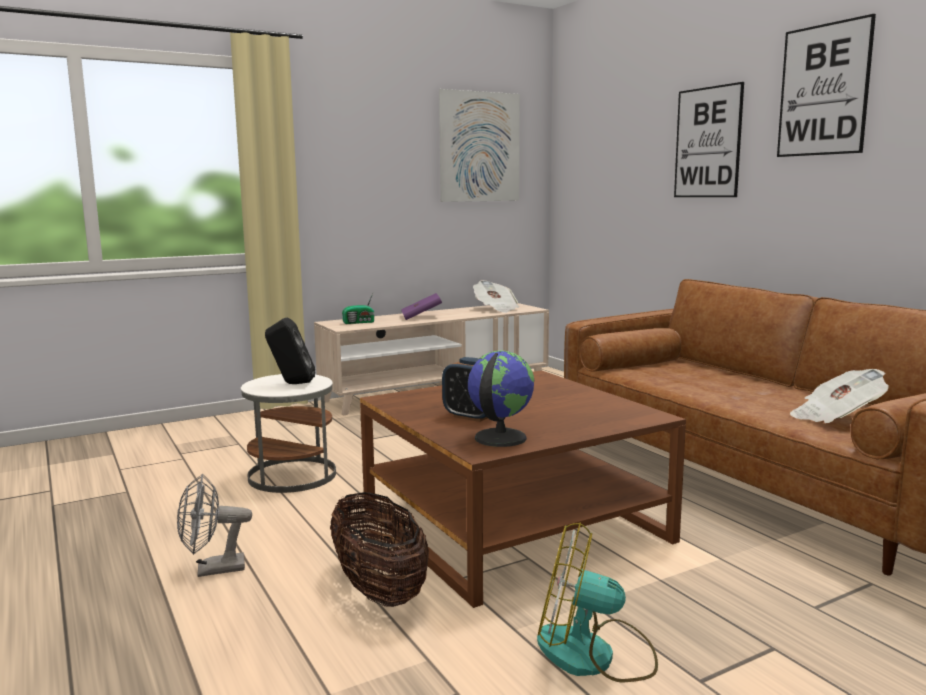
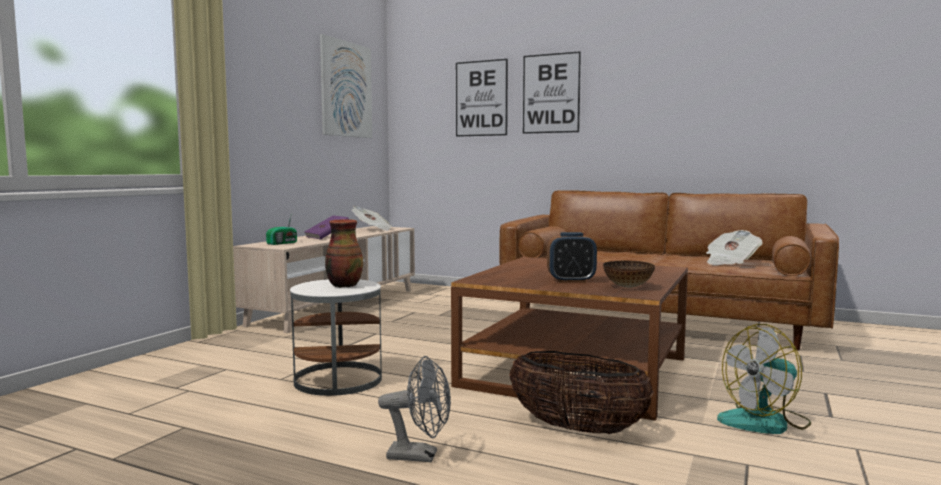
camera: 35 degrees left, 5 degrees down
(212, 570) = (420, 456): grey fan -> grey fan turned 120 degrees counterclockwise
(291, 384) = (343, 285): black speaker -> vase
(499, 438) = (627, 287): globe -> bowl
(823, 90) = (644, 60): picture -> picture (481, 98)

